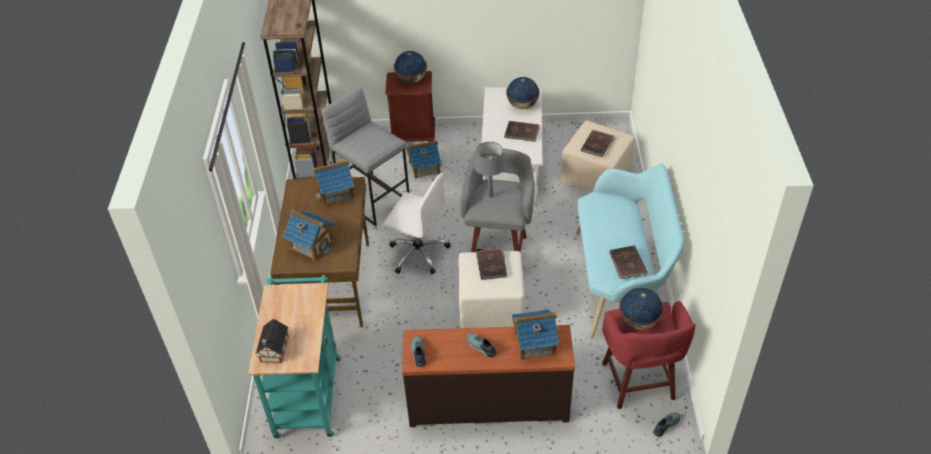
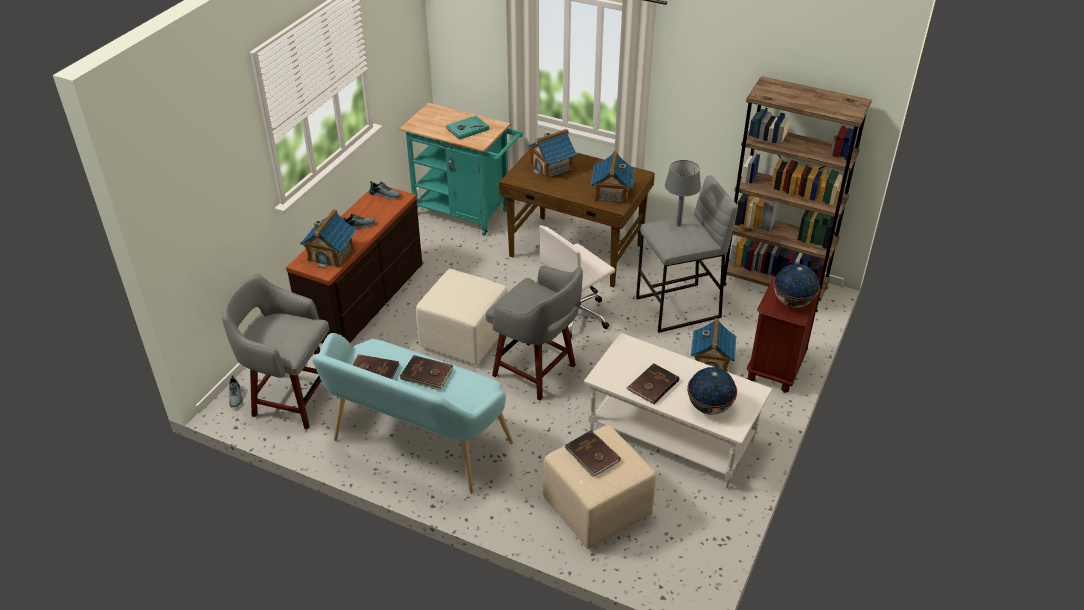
camera: 115 degrees right, 5 degrees down
(273, 350) = (438, 115): toy house -> none
(292, 313) = (467, 129): none -> turquoise book
(489, 196) = (540, 297): grey table lamp -> grey table lamp (678, 224)
(492, 265) = (468, 296): brown book -> brown book (427, 374)
(639, 321) = (290, 329): globe -> none
(639, 383) = (291, 400): red stool -> grey stool

